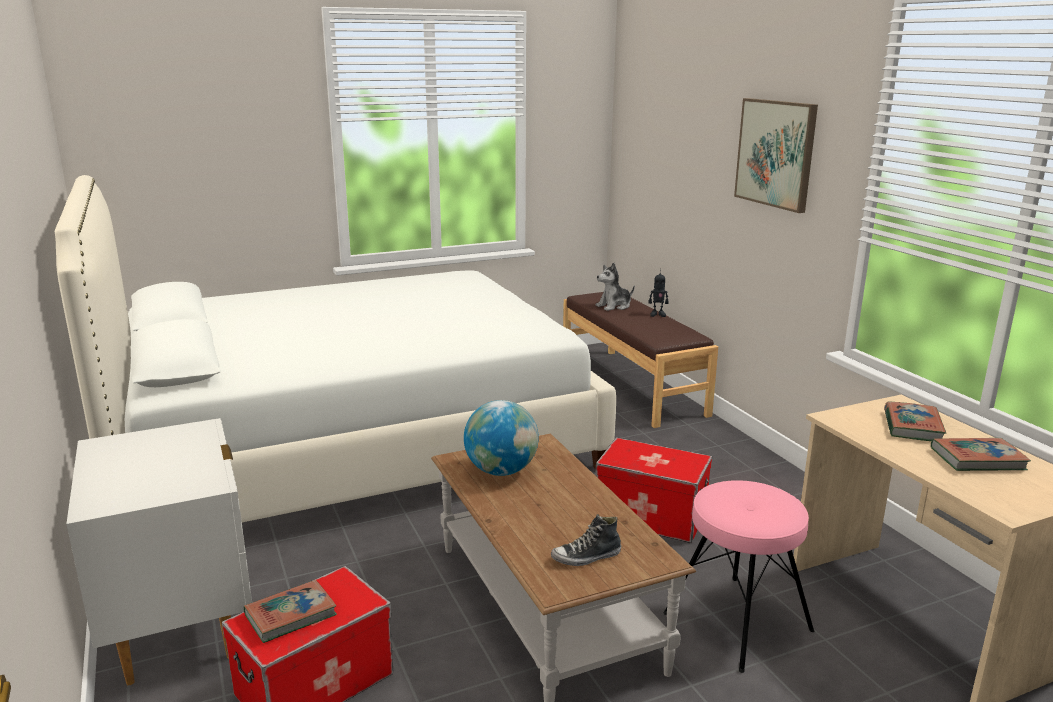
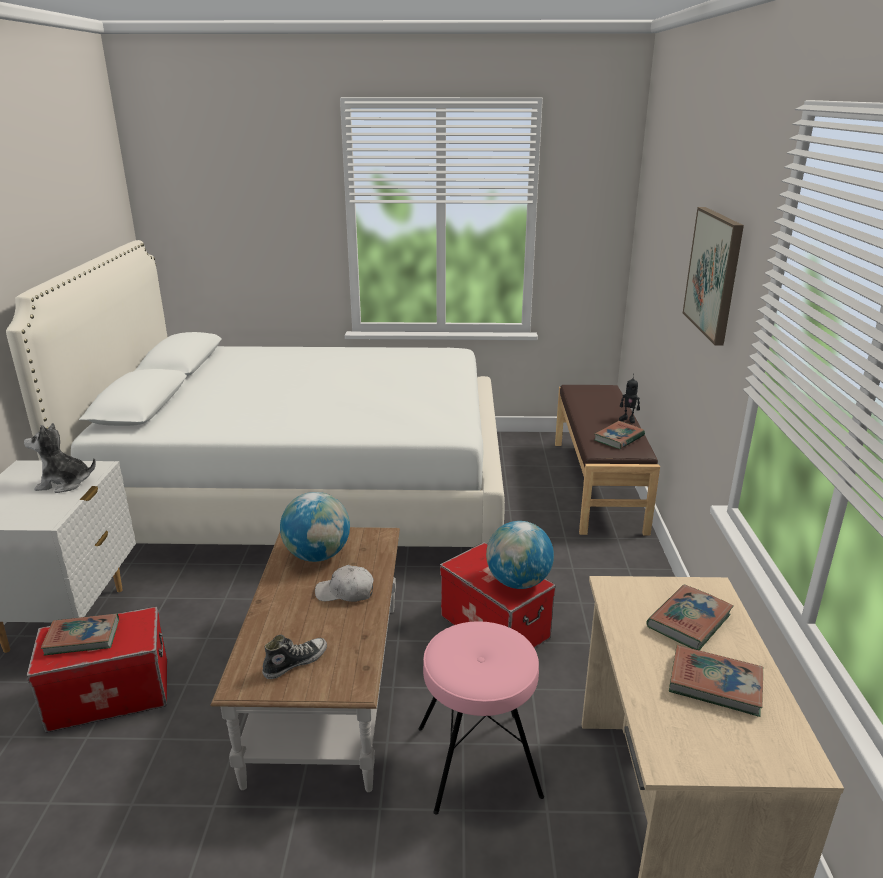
camera: 25 degrees right, 5 degrees up
(565, 493) = (345, 592): none -> white cap
(586, 557) = (295, 662): shoe -> shoe turned 135 degrees clockwise
(614, 306) = (594, 403): plush toy -> plush toy (64, 483)
(666, 329) = (619, 438): none -> book
(680, 461) = (518, 582): none -> globe

